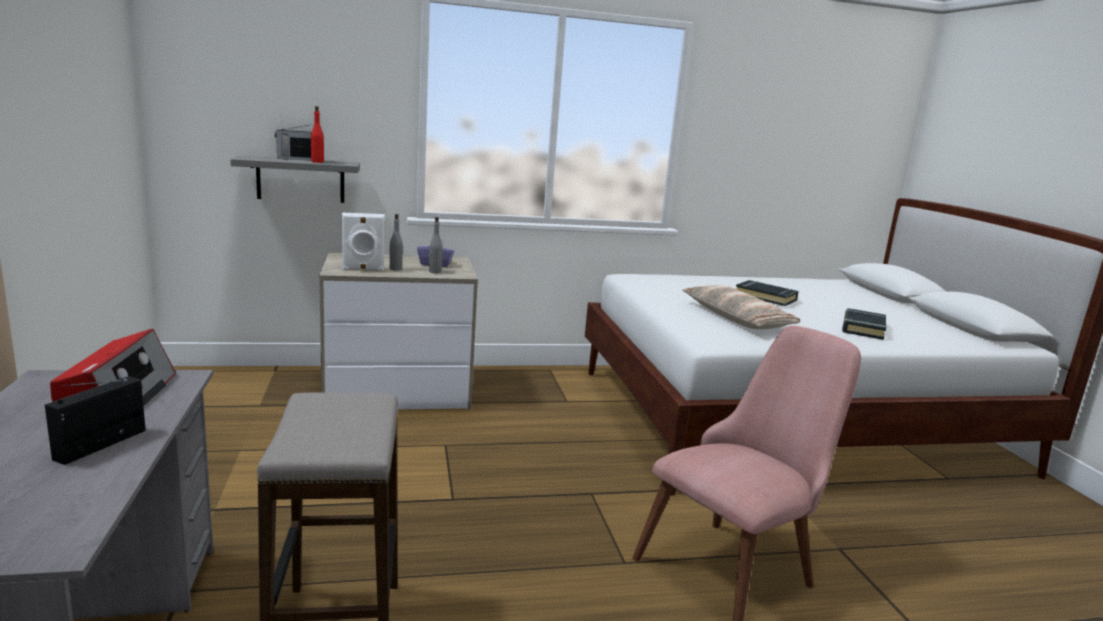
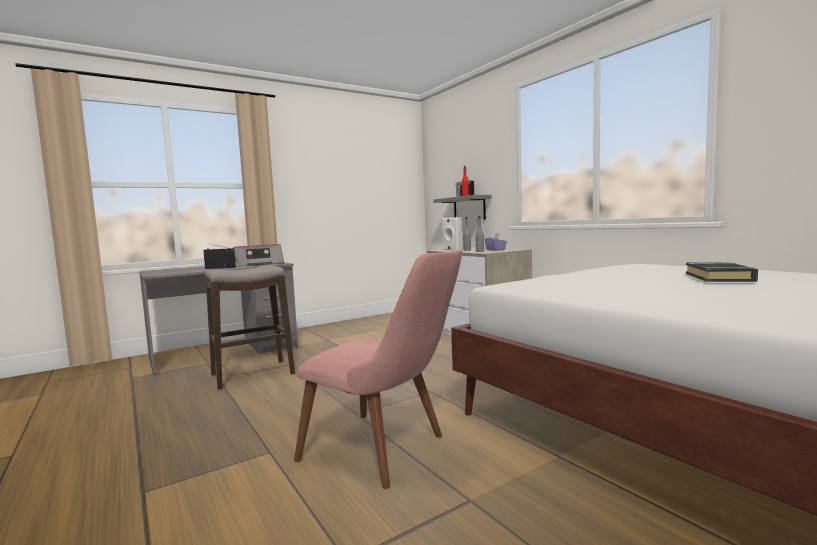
camera: 70 degrees right, 10 degrees down
(736, 318) = (600, 282): pillow -> none
(863, 328) = (739, 302): black book -> none

